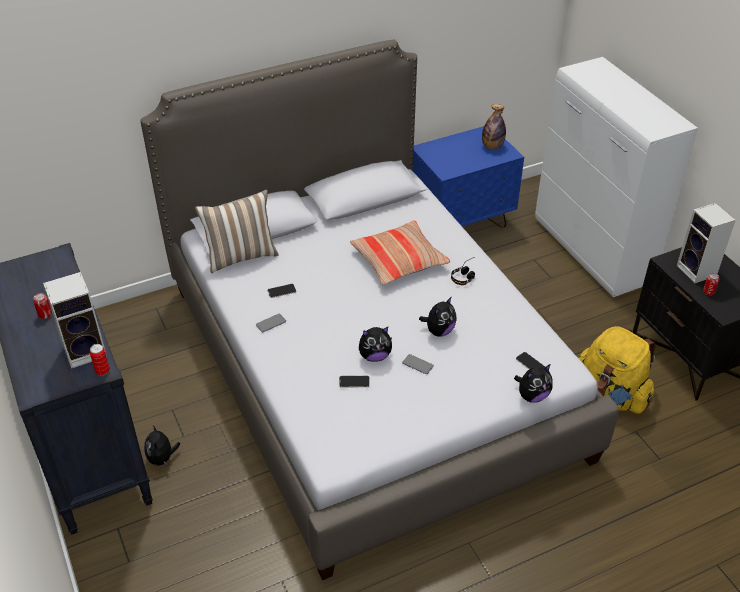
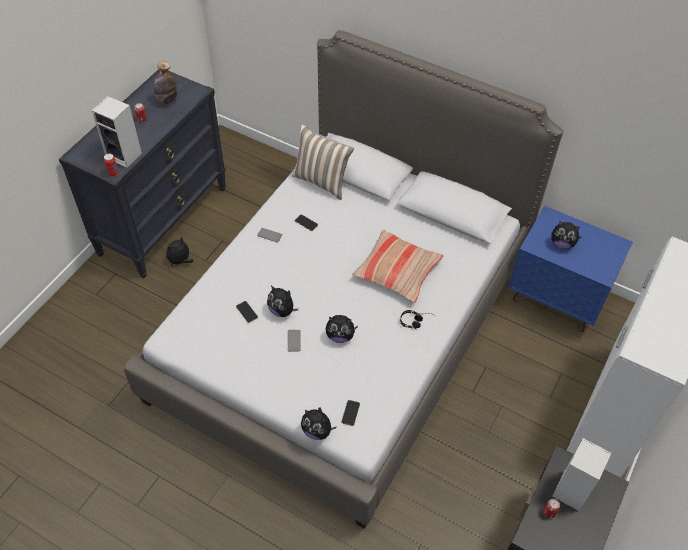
camera: 55 degrees right, 10 degrees up
(459, 157) = (562, 243): none -> plush toy
(492, 146) = (601, 258): bottle -> bottle (167, 101)
(611, 394) = (447, 506): yellow backpack -> none

